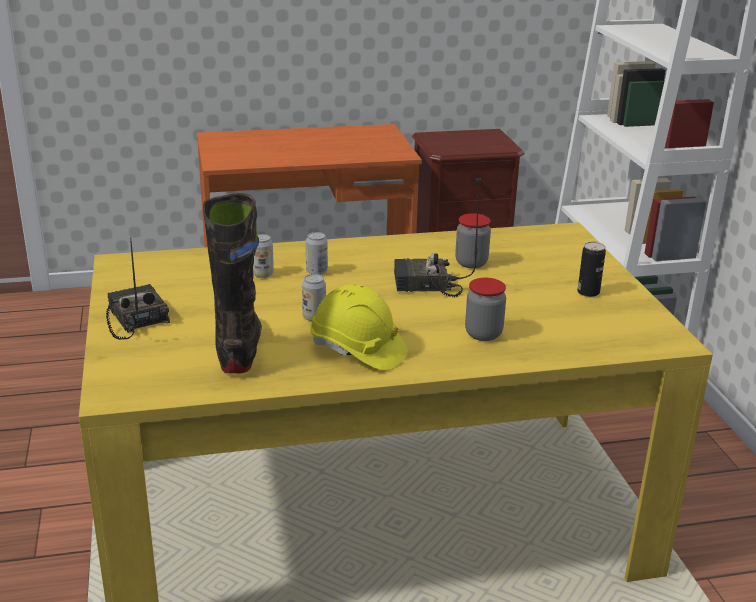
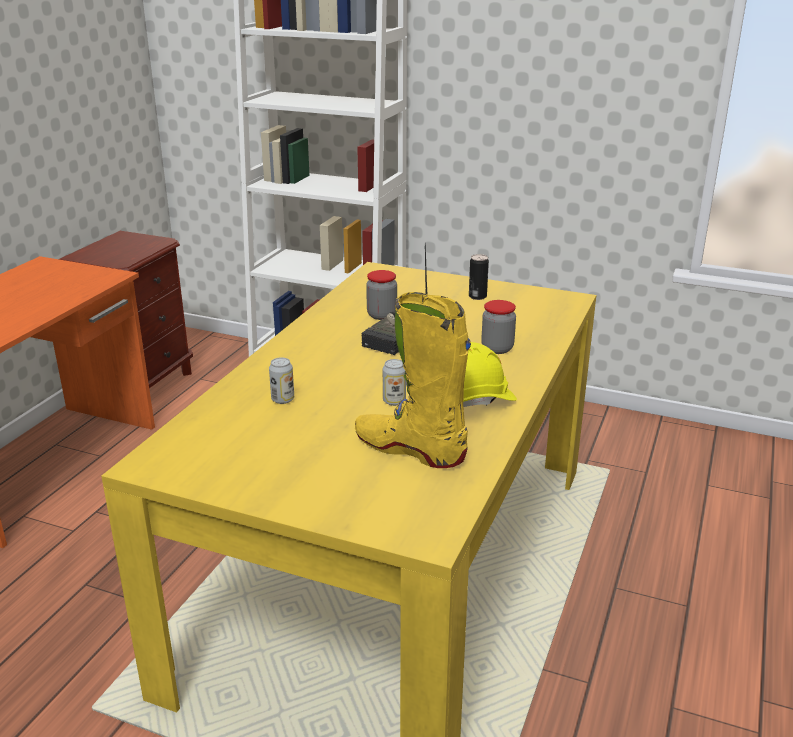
camera: 55 degrees left, 0 degrees up
(134, 319) = (289, 488): radio -> none
(239, 348) = (410, 449): black boot -> yellow boot
(316, 272) = (312, 375): can -> none

